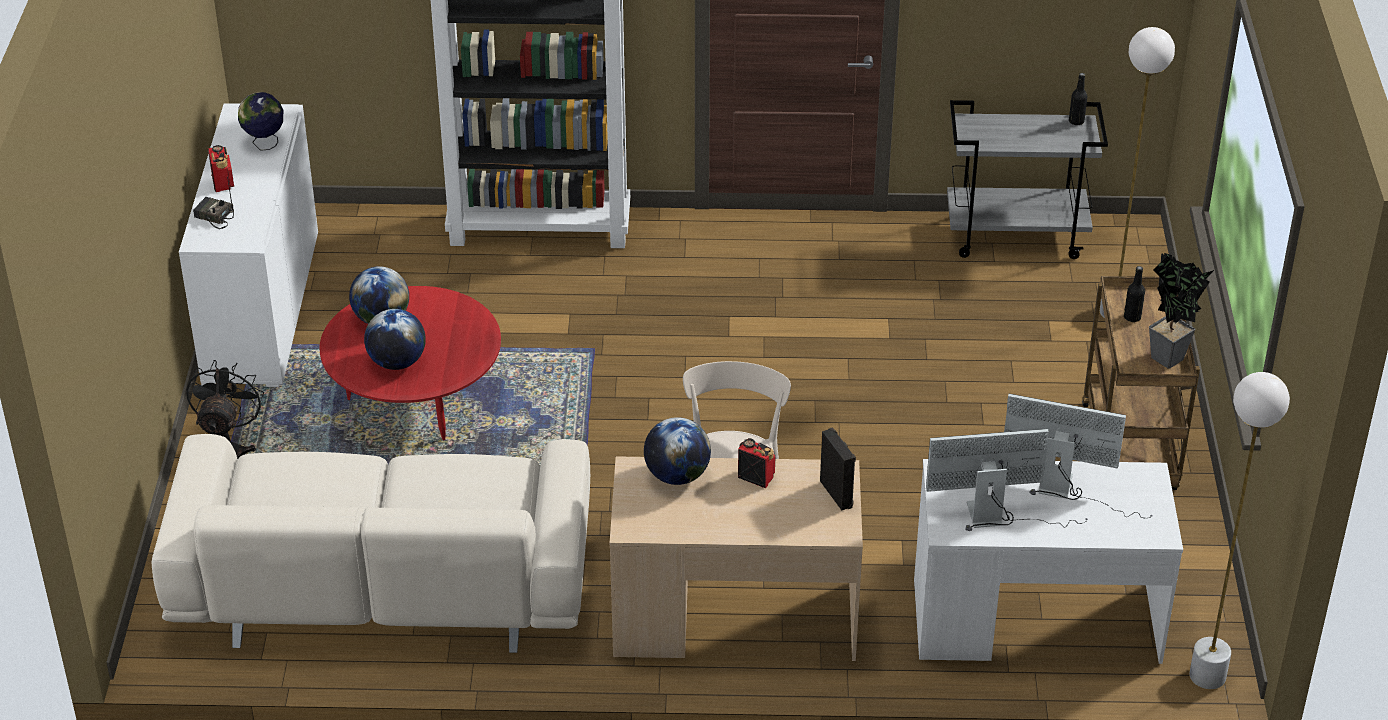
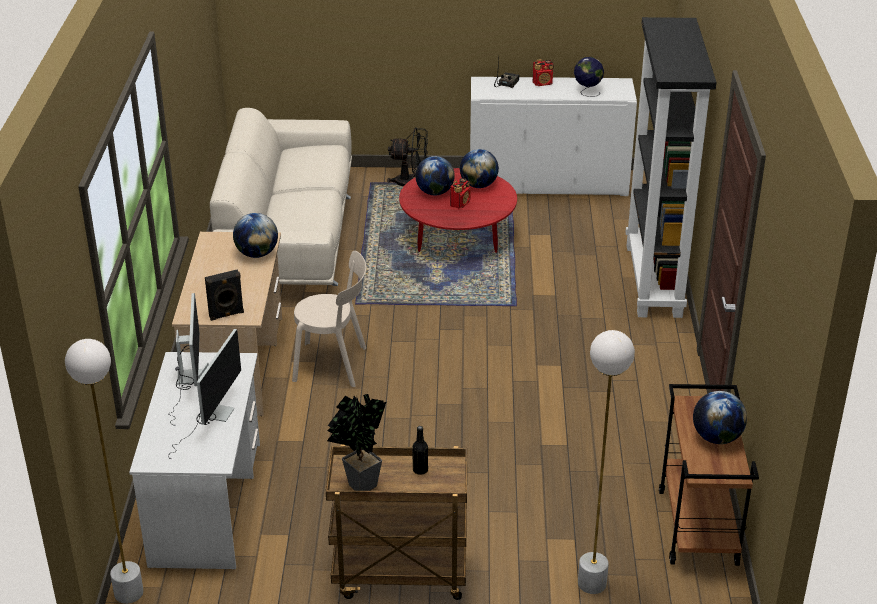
camera: 90 degrees right, 5 degrees down
(755, 477) = (250, 283): radio -> radio (460, 203)
(1017, 236) = (699, 528): grey cart -> brown cart
(1026, 128) = (716, 438): none -> globe
(1076, 121) = (737, 470): black bottle -> none

